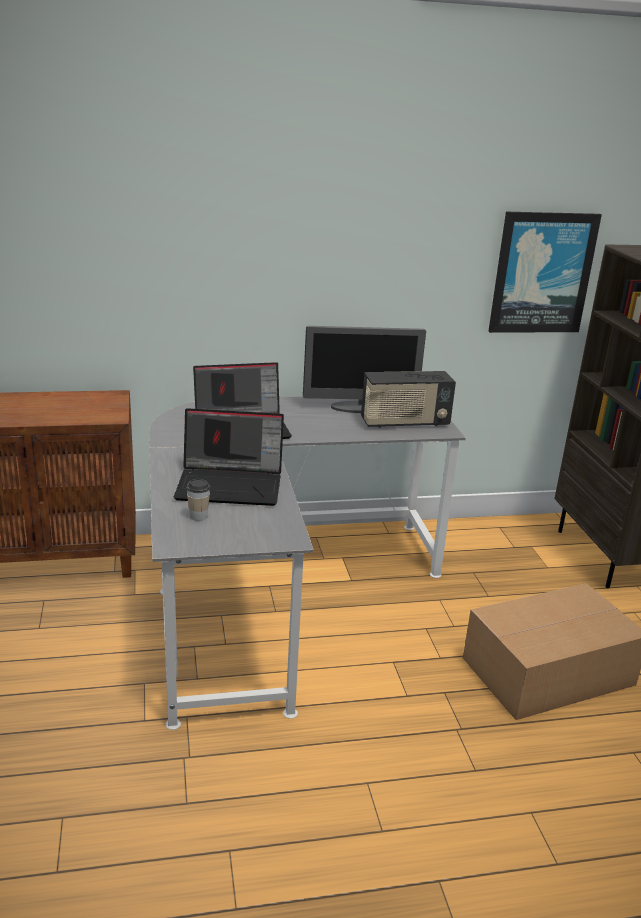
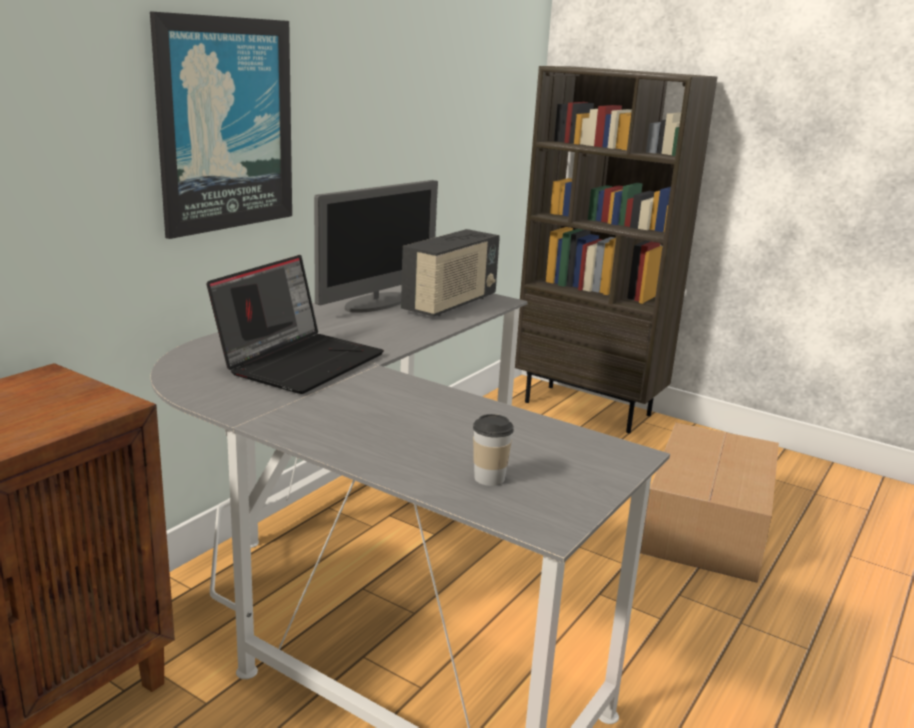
camera: 45 degrees left, 5 degrees down
(231, 484) = (438, 426): laptop -> none
(542, 273) = (481, 106): picture -> picture (225, 125)

